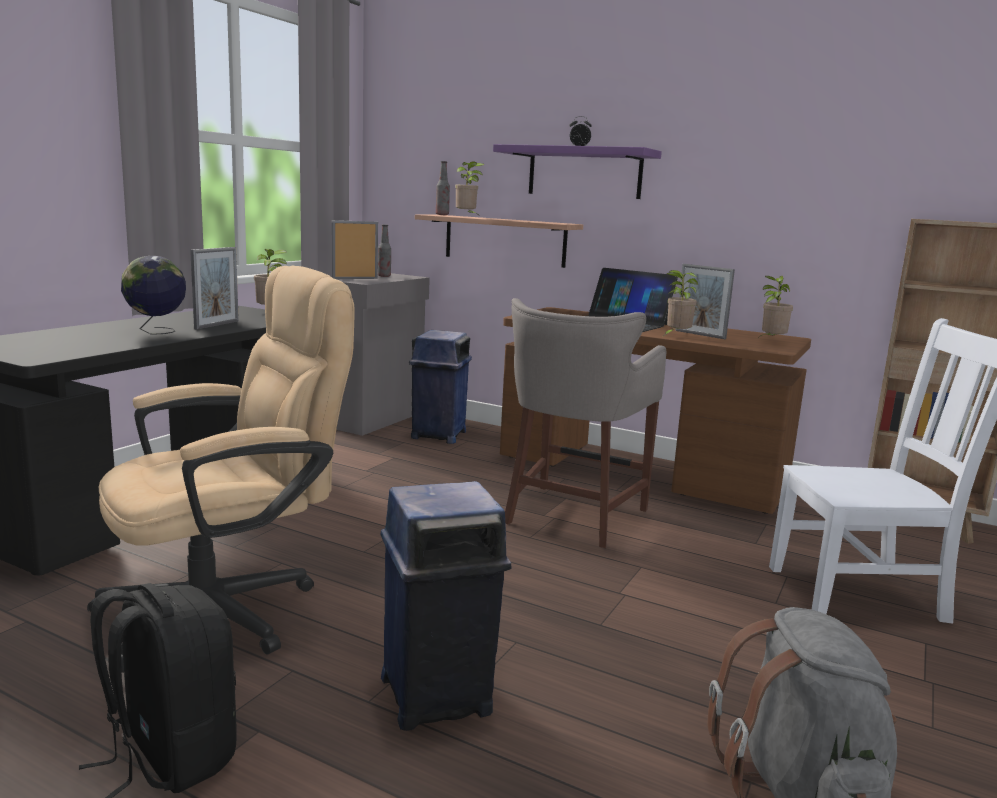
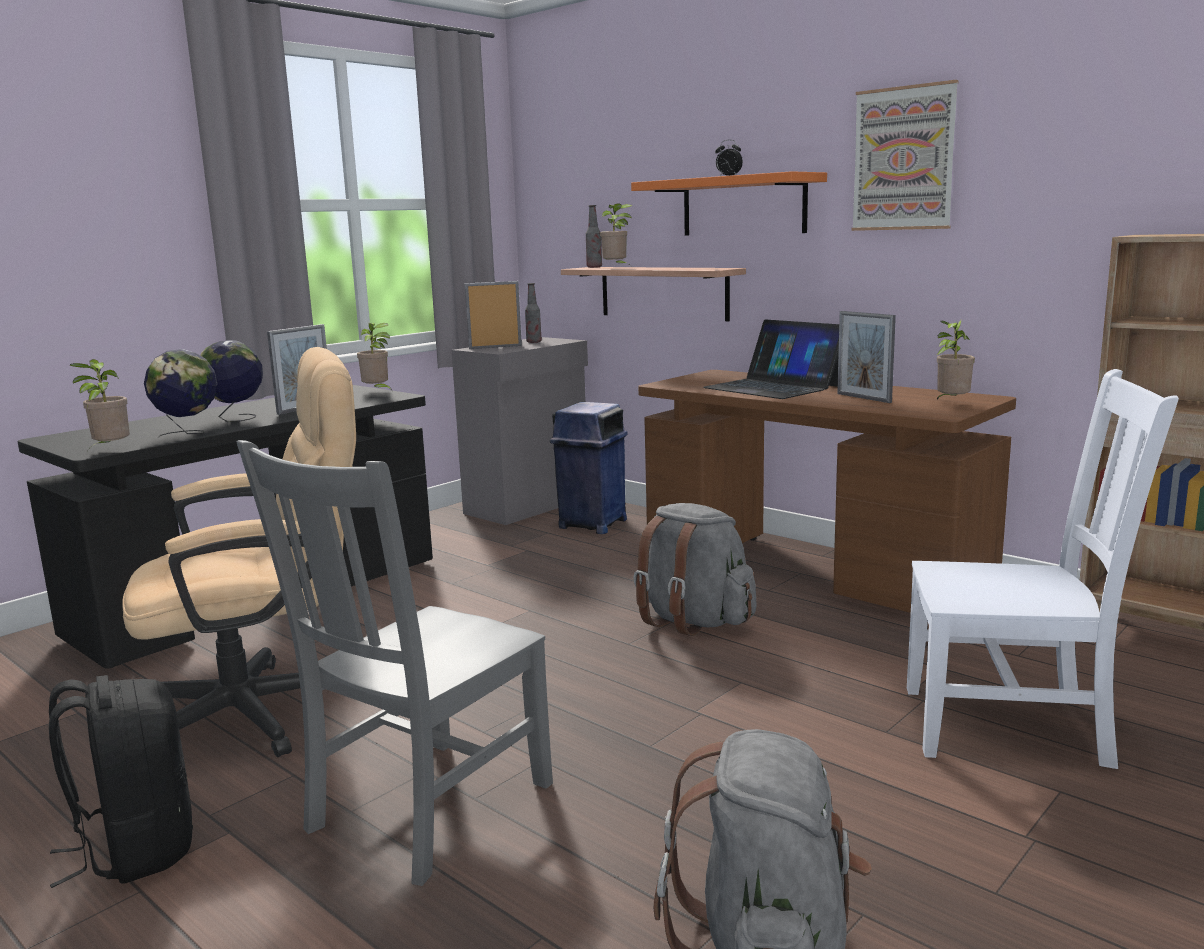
camera: 15 degrees right, 0 degrees up
(123, 344) = (188, 434): none -> globe
(438, 695) = (424, 810): blue trash can -> grey chair
(572, 517) = (693, 621): grey stool -> grey backpack
(584, 173) = (743, 206): purple shelf -> orange shelf
(676, 336) = (828, 401): potted plant -> potted plant (110, 451)
(728, 146) = (904, 159): none -> picture

